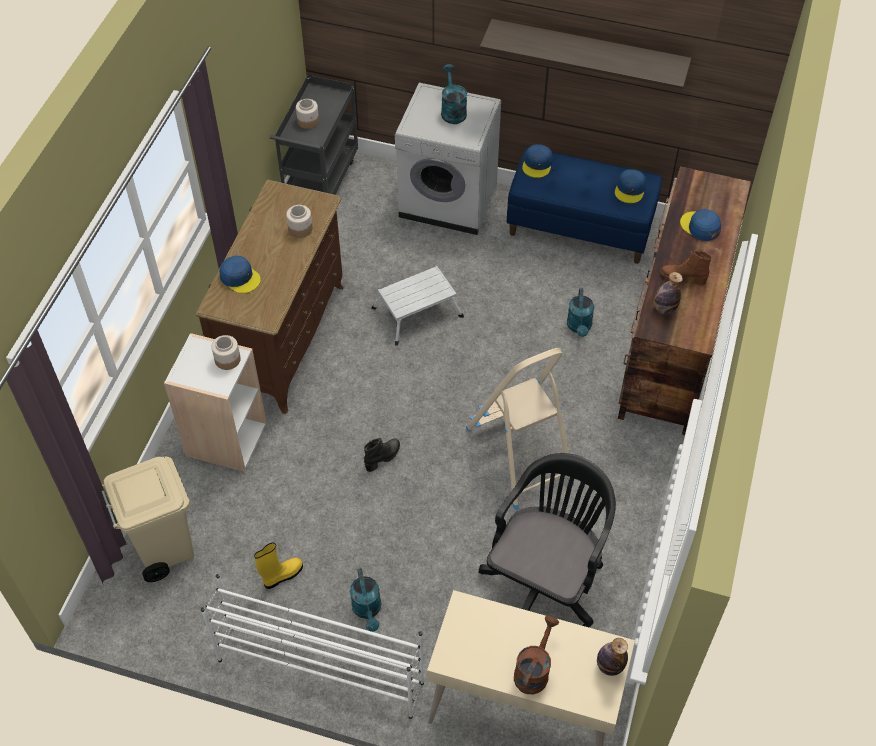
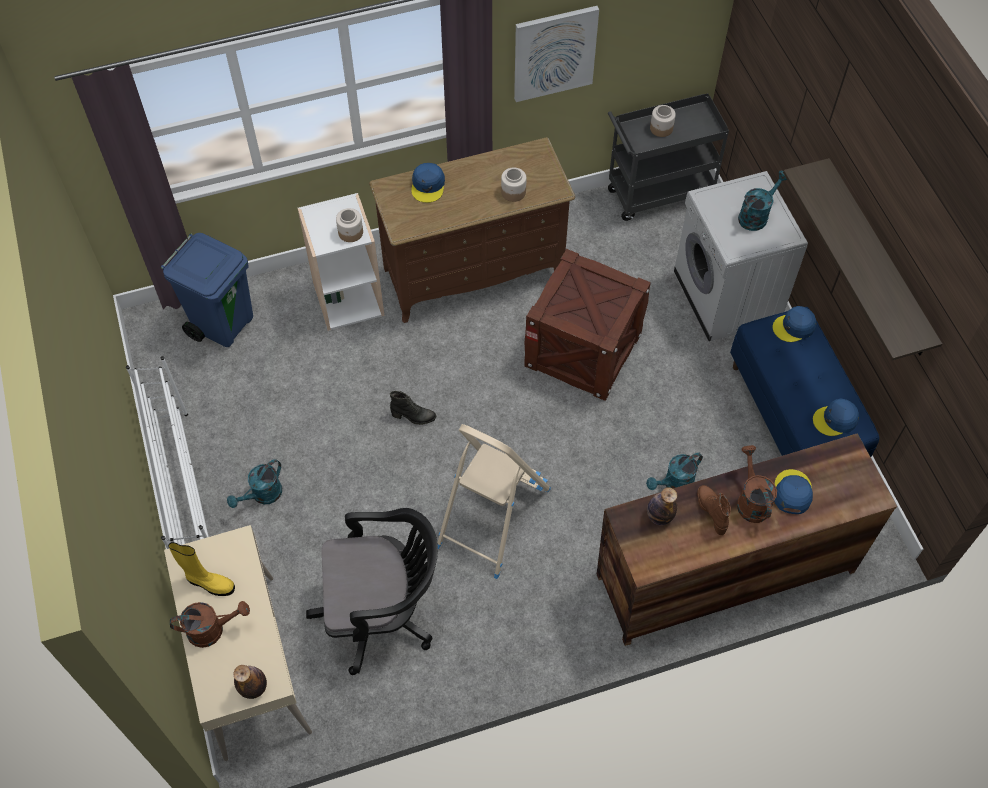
camera: 55 degrees right, 5 degrees up
(163, 547) = (223, 324): beige trash can -> blue trash can
(233, 105) = (554, 53): none -> picture
(282, 576) = (253, 417): yellow boot -> yellow boot (209, 583)
(418, 312) = (583, 349): white step ladder -> crate
(689, 251) = (751, 500): none -> brown watering can

